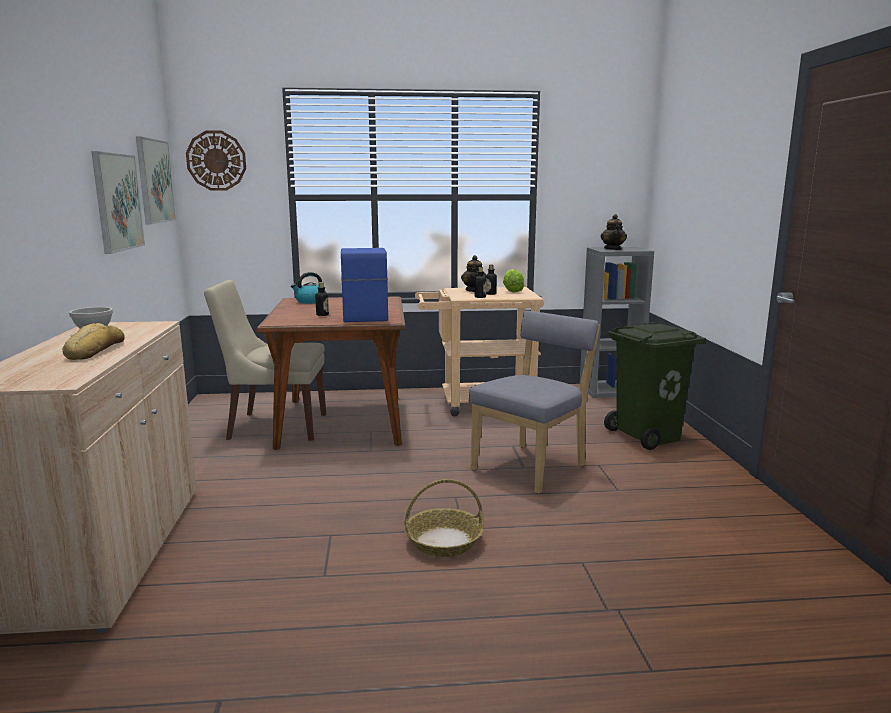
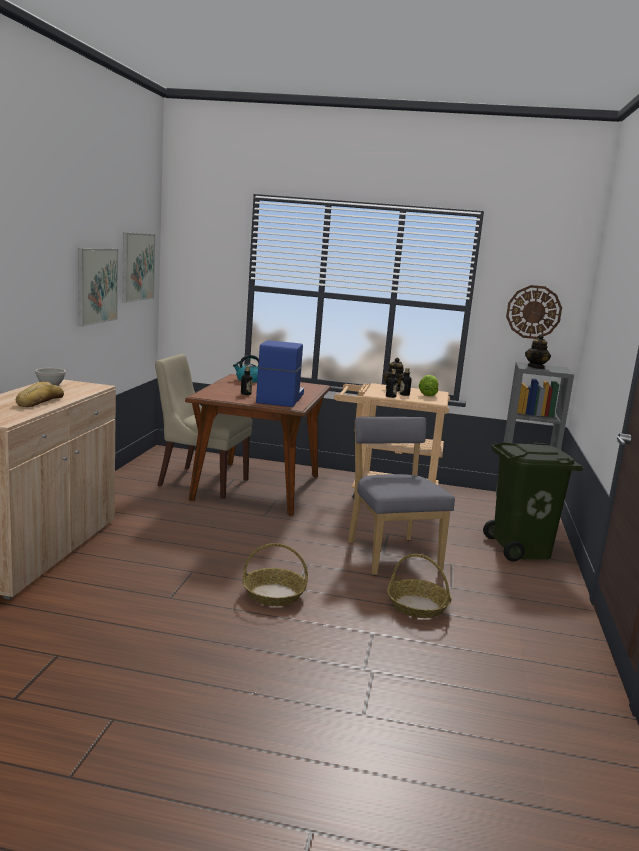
camera: 15 degrees right, 0 degrees up
(216, 160) = (194, 251): wall clock -> wall clock (533, 312)
(532, 466) = (391, 554): grey chair -> grey chair turned 75 degrees counterclockwise
(603, 518) = (418, 606): none -> basket

